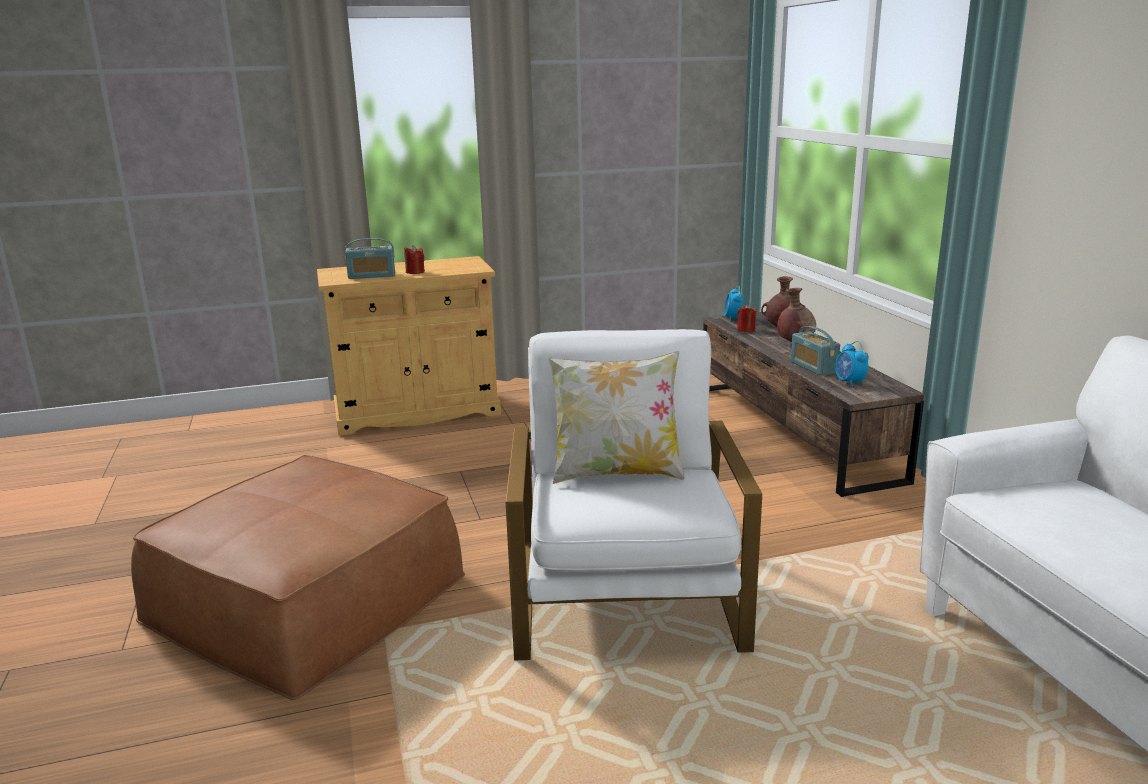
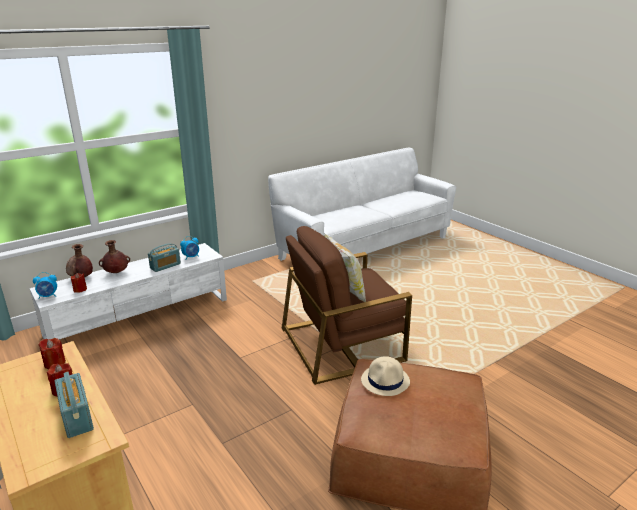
camera: 110 degrees left, 5 degrees up
(357, 491) = (385, 381): none -> beige hat
(461, 268) = (55, 363): none -> red candle
(627, 595) = (342, 343): white armchair -> brown armchair
(793, 431) = (140, 316): brown tv stand -> white tv stand

